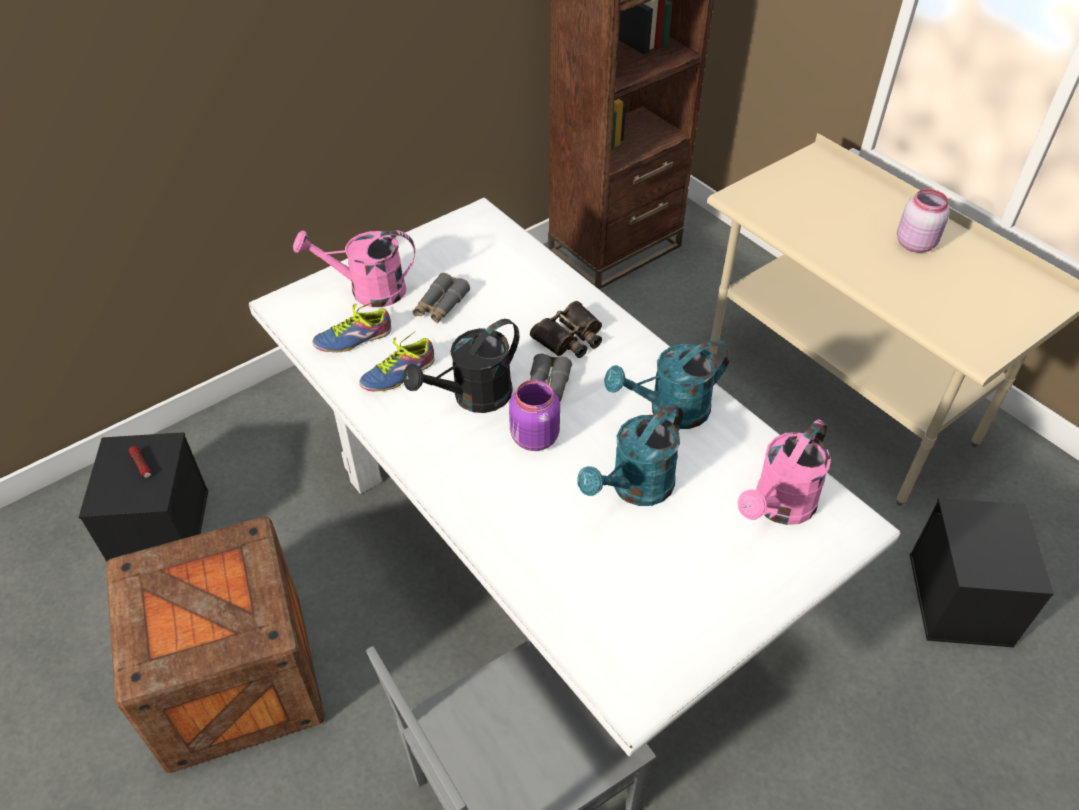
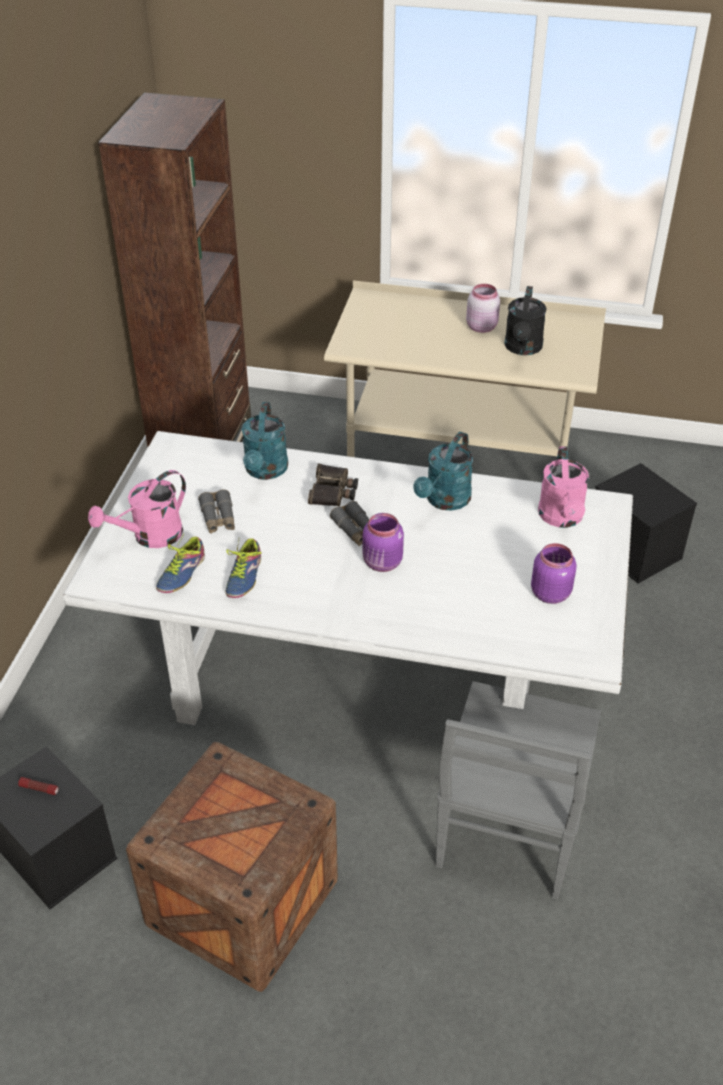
camera: 40 degrees left, 5 degrees down
(473, 398) = (314, 562): black watering can -> black watering can (523, 349)
(635, 489) = (475, 555): turquoise watering can -> turquoise watering can (265, 471)
(670, 583) = (550, 592): none -> purple jar

